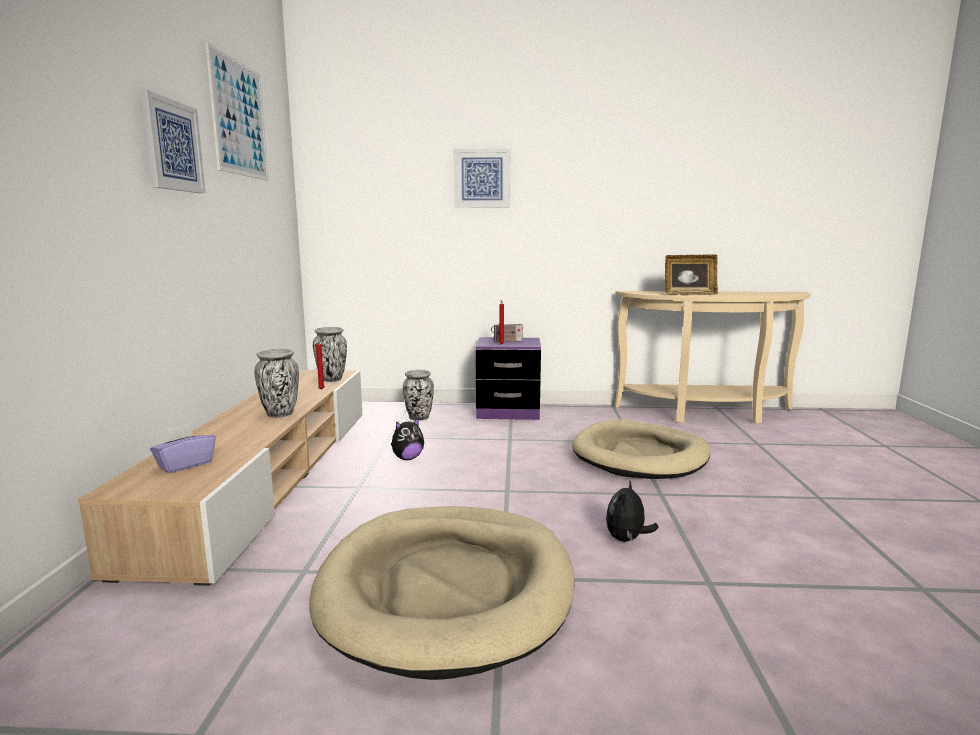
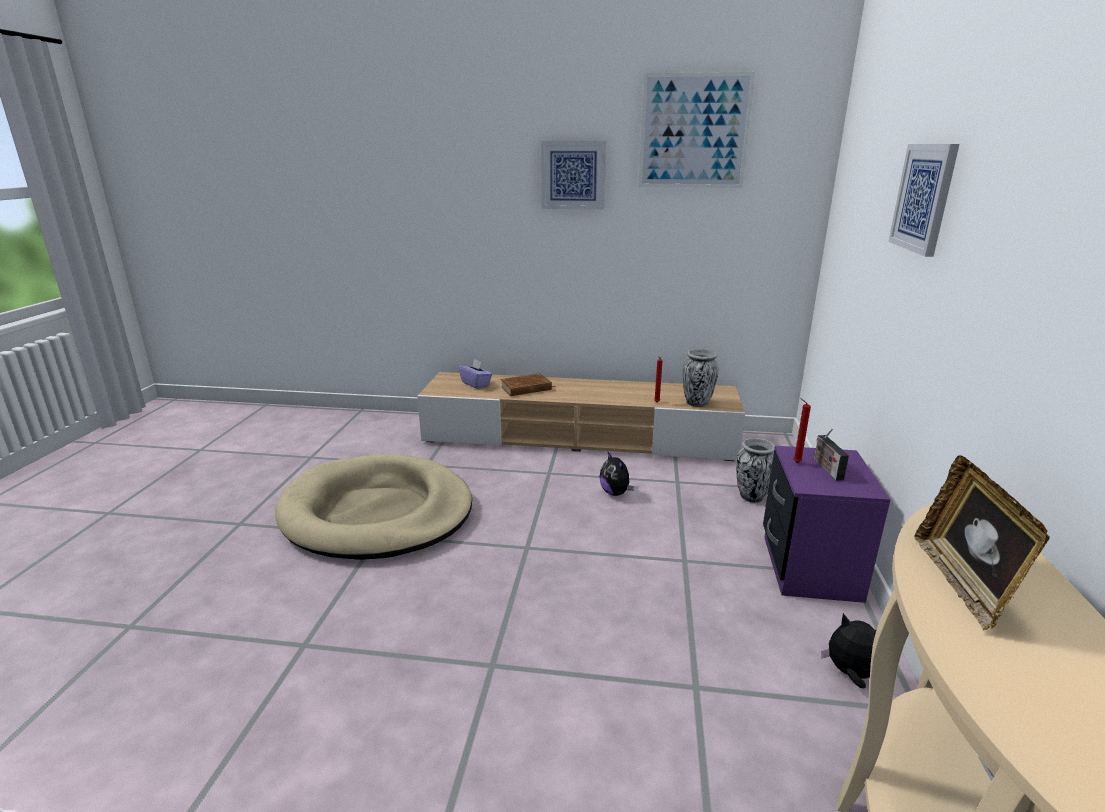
camera: 95 degrees right, 10 degrees up
(234, 436) = (526, 388): none -> brown book
(280, 414) = (577, 395): vase -> none
(627, 539) = (400, 609): plush toy -> plush toy (850, 674)
(640, 456) = (628, 680): beige dog bed -> none

